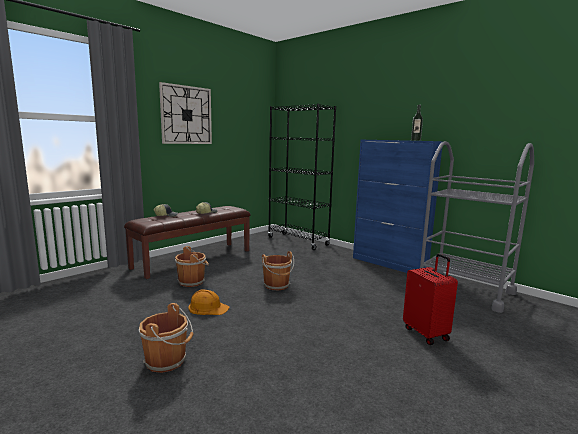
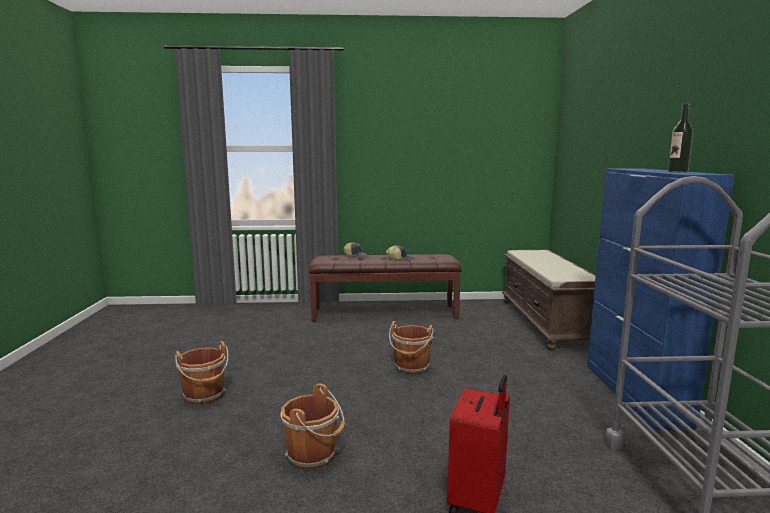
camera: 45 degrees right, 0 degrees up
(186, 115) = (405, 138): wall clock -> none
(192, 281) = (341, 335): brown bucket -> brown bucket (313, 455)
(208, 307) = (308, 365): orange hard hat -> none
(298, 241) = (547, 323): black bookcase -> brown bench

